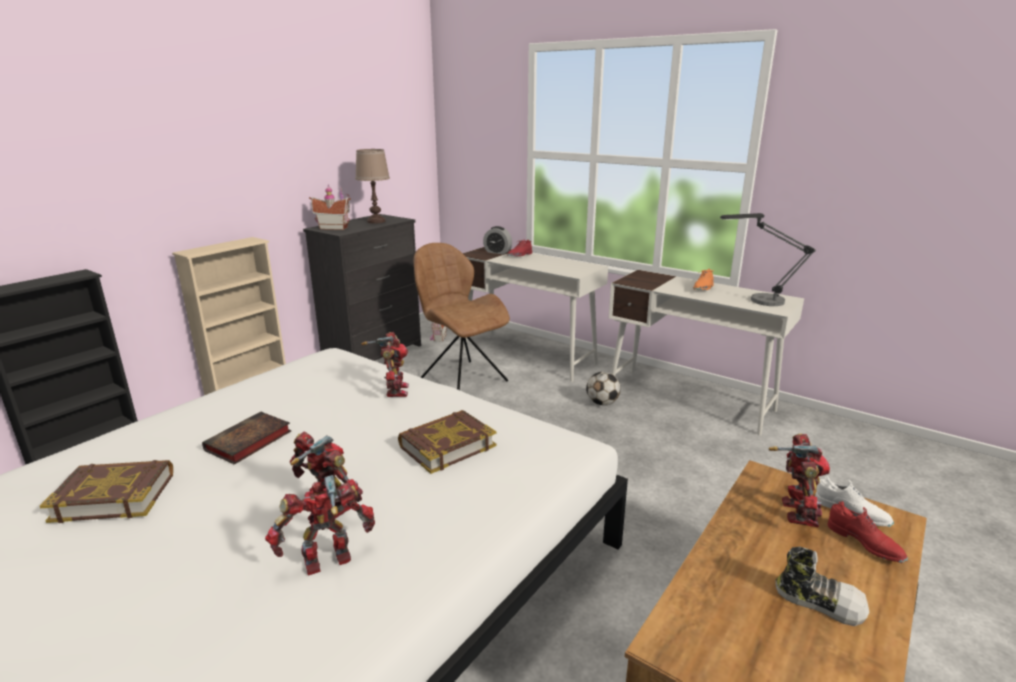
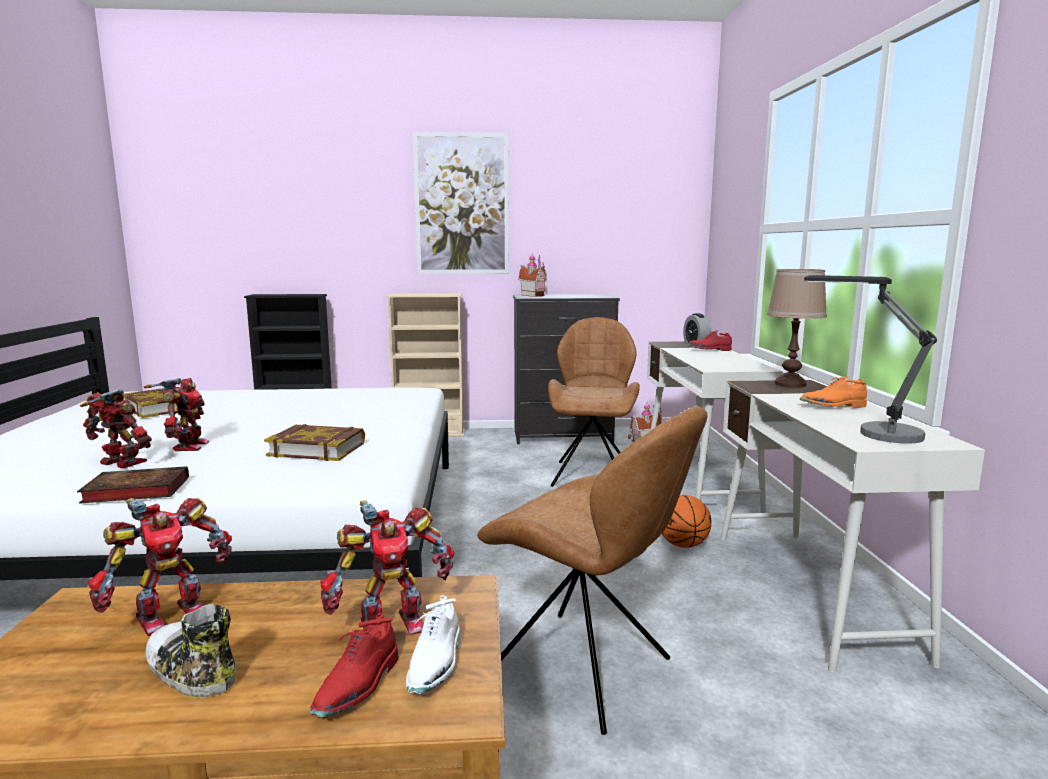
camera: 50 degrees right, 10 degrees down
(234, 134) = (462, 204): none -> picture
(247, 442) = (255, 410): book -> book (133, 491)
(376, 221) = (581, 296): brown table lamp -> brown table lamp (790, 384)
(394, 390) = (388, 415): toy robot -> toy robot (169, 615)
(602, 403) = (682, 545): football -> basketball
(704, 499) = (585, 671): none -> brown chair
(819, 601) = (191, 672): shoe -> shoe turned 135 degrees clockwise

